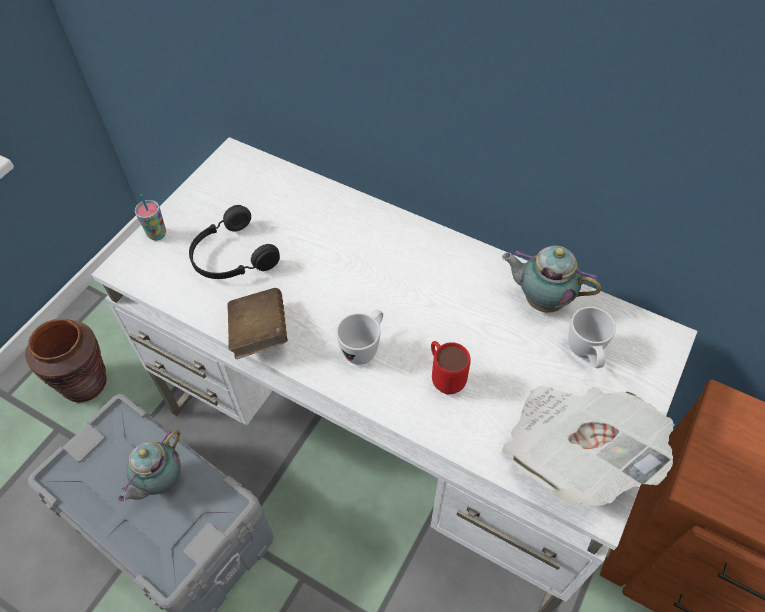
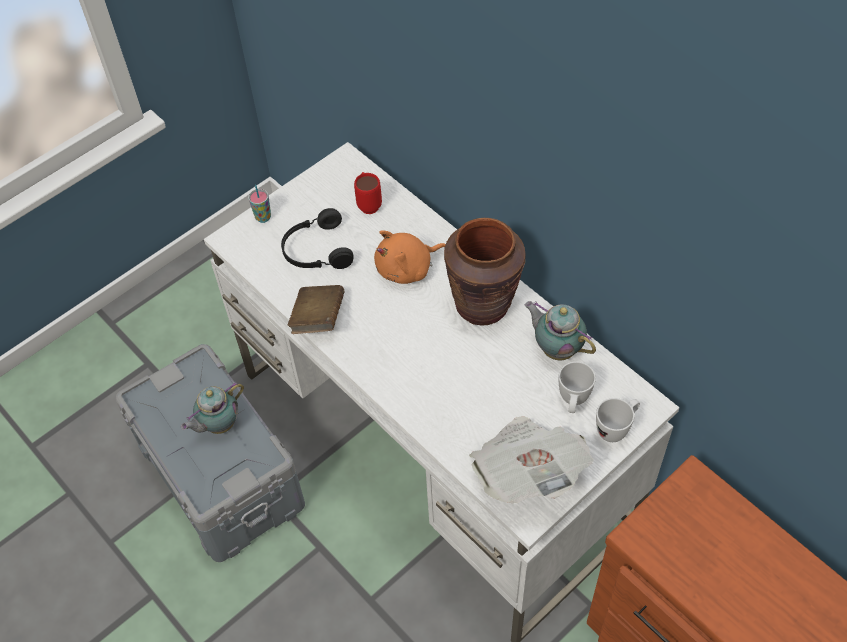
camera: 20 degrees right, 0 degrees up
(86, 383) = (180, 329): brown vase -> brown vase (483, 304)
(343, 253) = (407, 268): none -> orange plush toy
(364, 348) = (395, 351): white mug -> white mug (616, 428)
(444, 378) = (449, 390): red mug -> red mug (368, 203)

